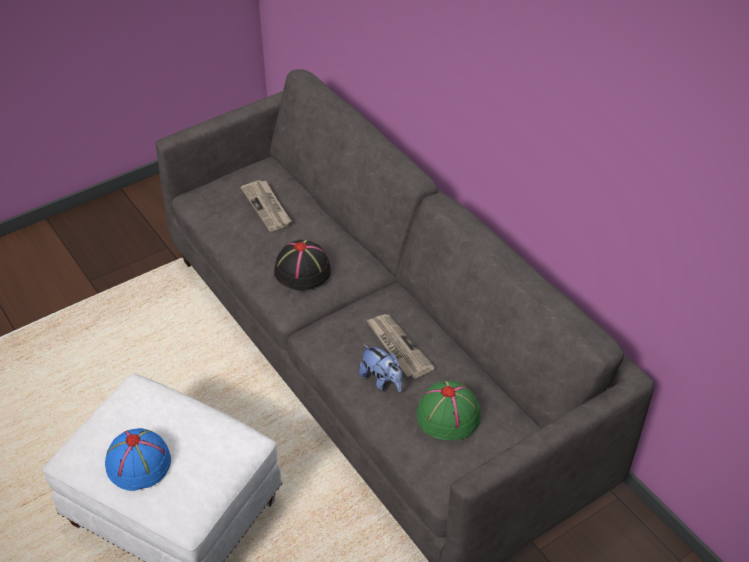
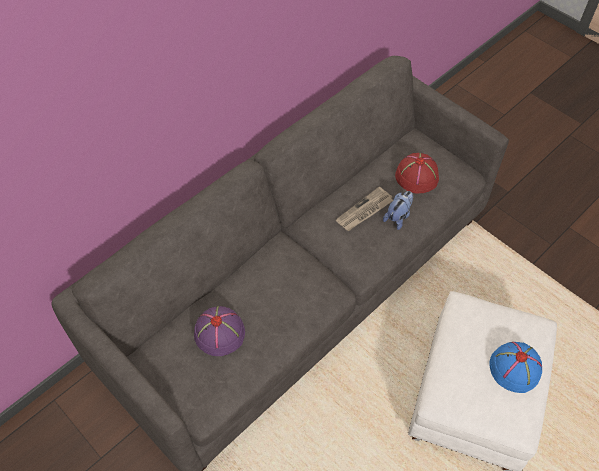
camera: 100 degrees left, 10 degrees up
(267, 207) = (219, 332): newspaper -> purple hat
(303, 271) = (300, 285): black hat -> none
(448, 415) = (417, 176): green hat -> red hat

